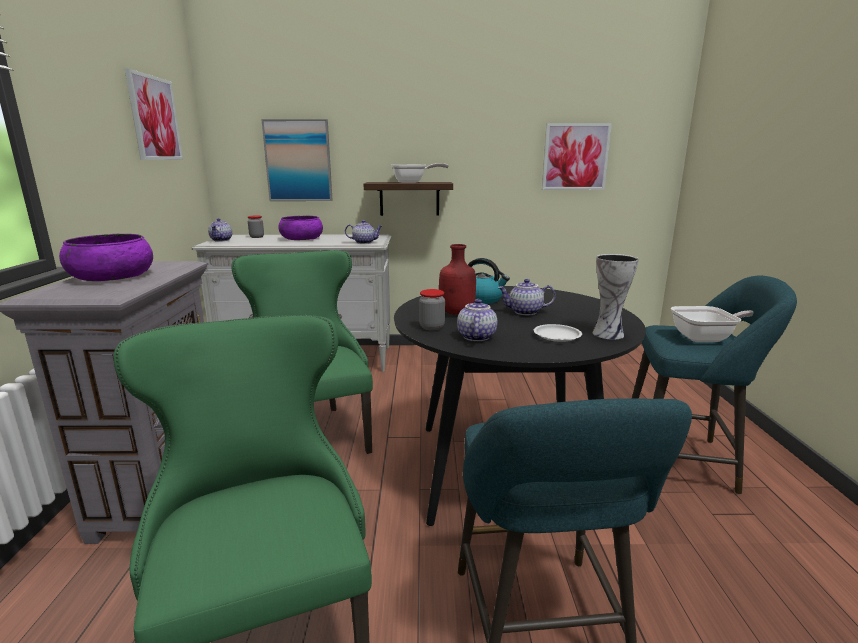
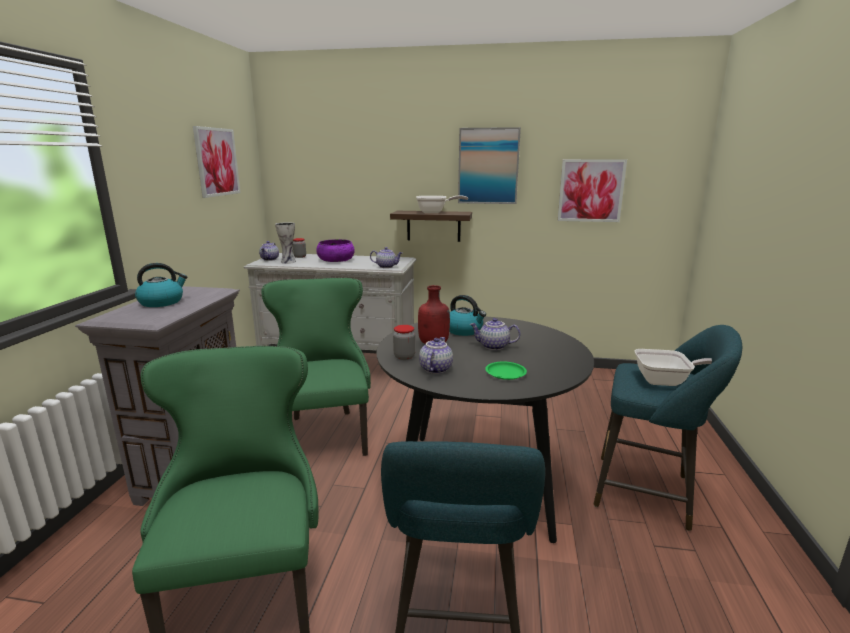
camera: 10 degrees right, 0 degrees up
(112, 276) = (162, 302): purple bowl -> kettle
(298, 161) = (338, 191): picture -> picture (488, 166)
(556, 336) = (505, 373): white plate -> green plate
(608, 333) = (553, 374): vase -> vase (289, 262)

